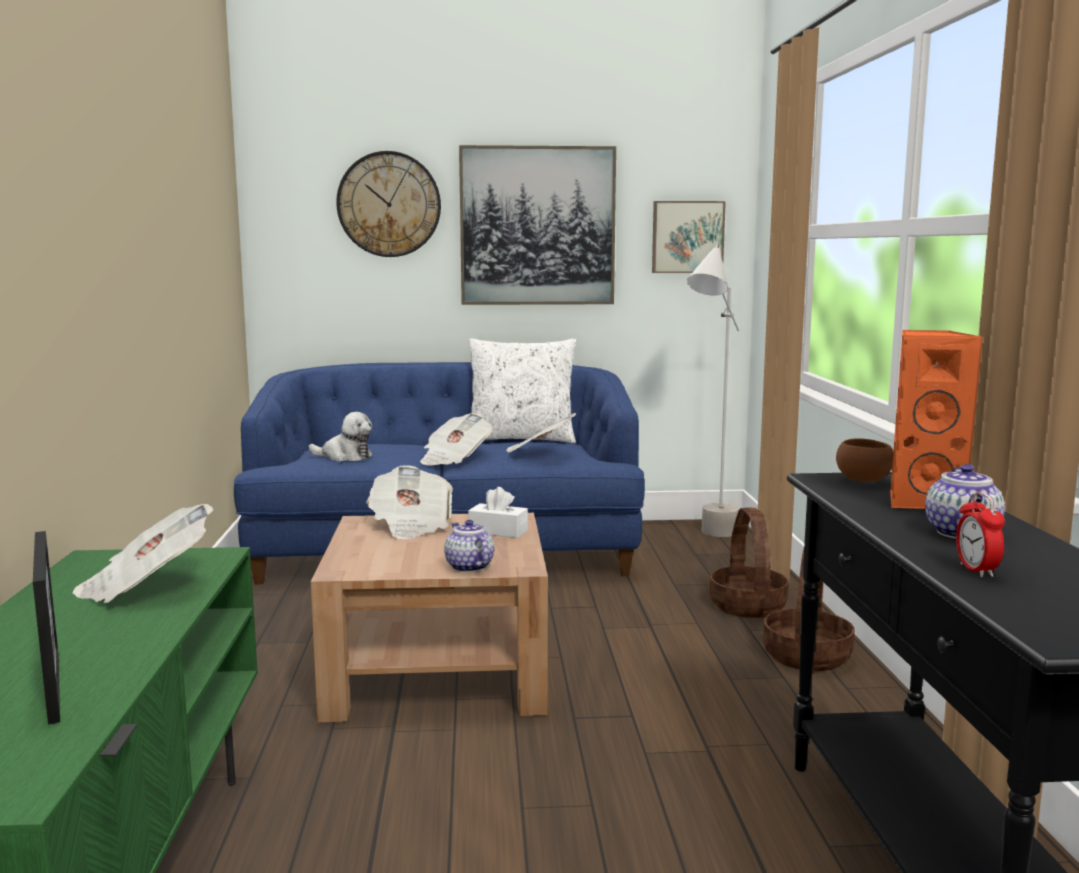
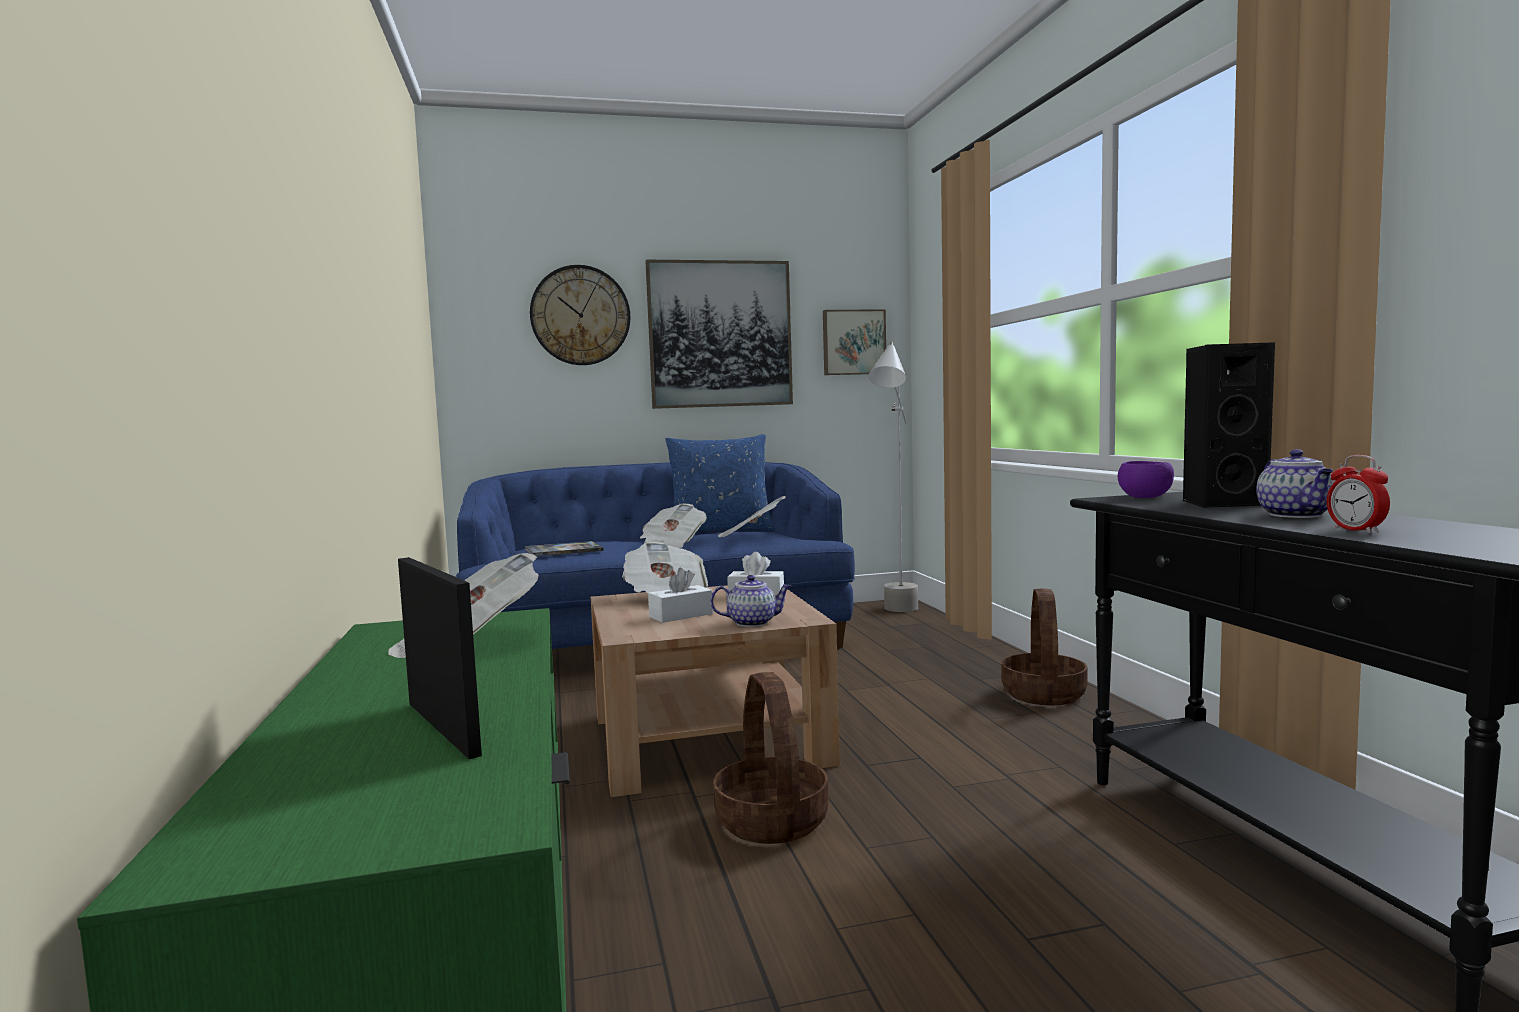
camera: 10 degrees left, 5 degrees down
(345, 457) = (563, 550): plush toy -> book
(408, 550) = (681, 615): none -> white tissue box
(468, 567) = (753, 622): teapot -> teapot turned 120 degrees clockwise
(521, 439) = (721, 530): white pillow -> blue pillow
(747, 606) = (964, 661): basket -> basket (770, 820)
(863, 480) = (1144, 497): brown bowl -> purple bowl
(922, 501) = (1220, 503): orange speaker -> black speaker

